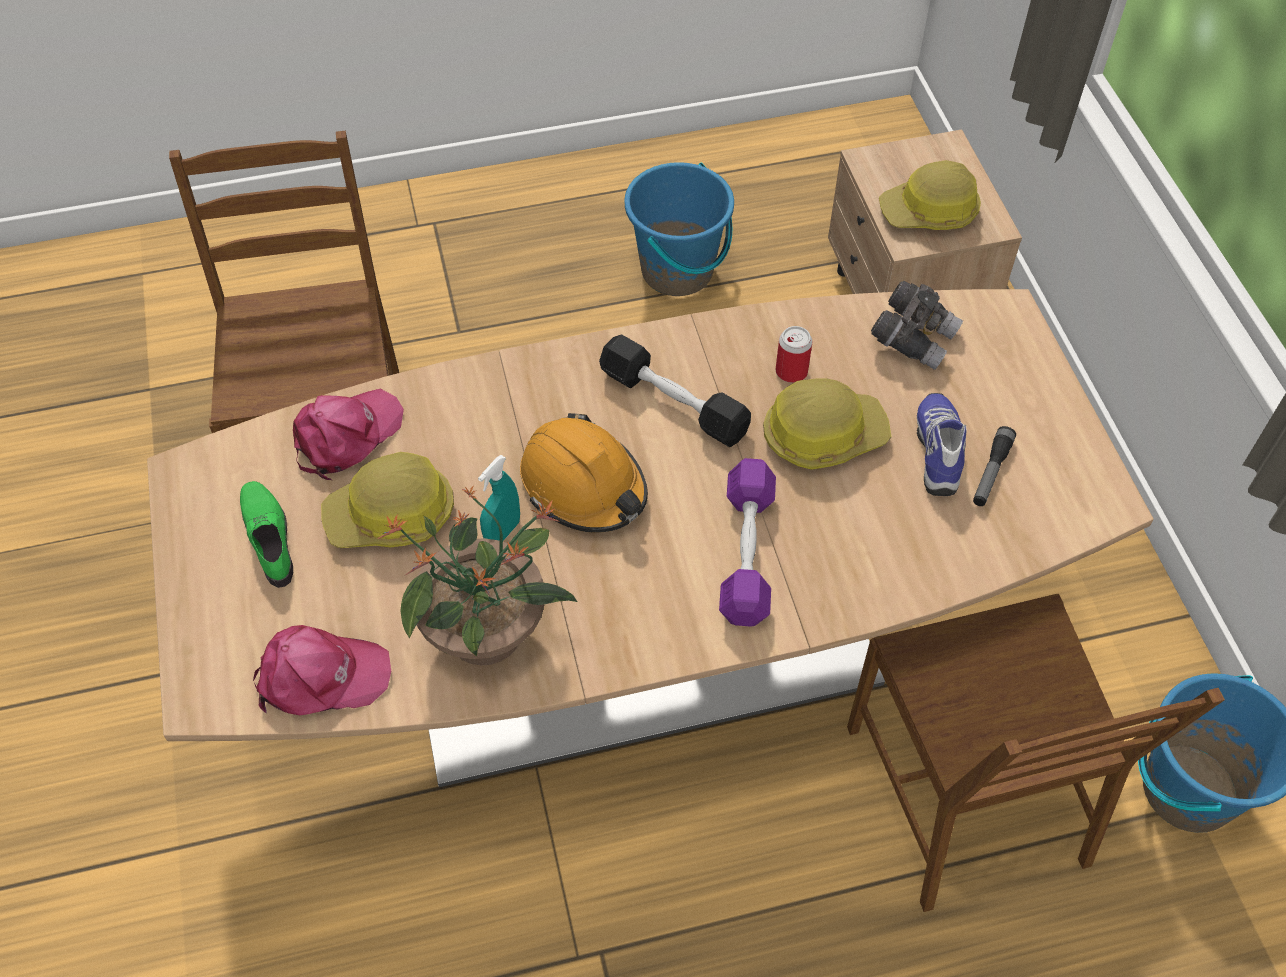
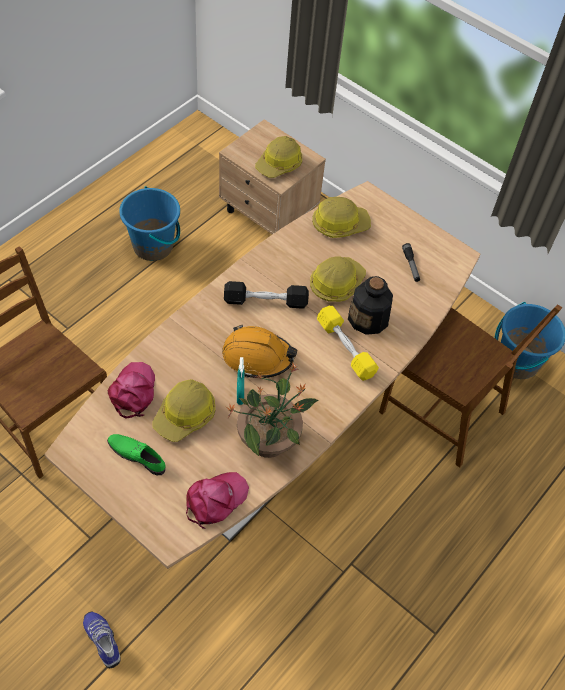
camera: 40 degrees left, 0 degrees up
(747, 553) = (345, 348): purple dumbbell -> yellow dumbbell
(791, 371) = (302, 263): can -> none
(832, 524) = (368, 318): none -> bottle
(913, 338) = (339, 224): grey binoculars -> hard hat
(940, 452) = (386, 267): shoe -> shoe (103, 640)

